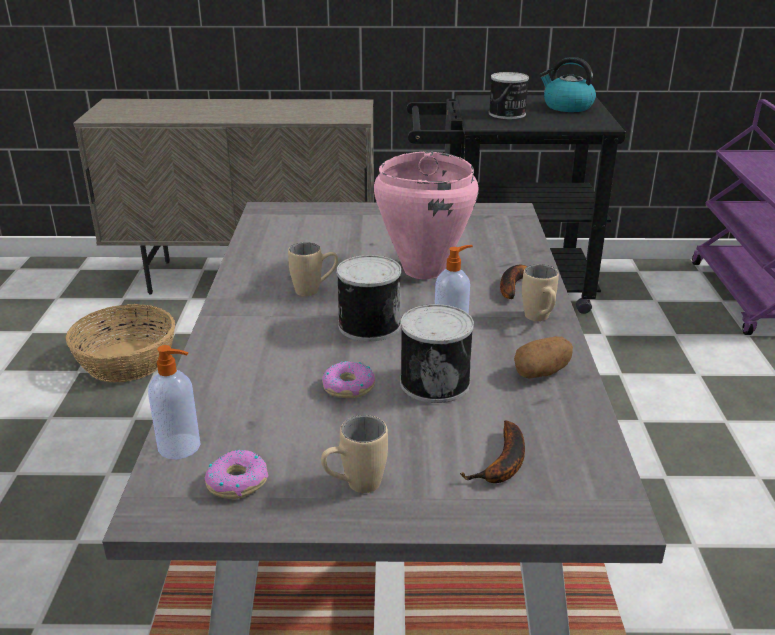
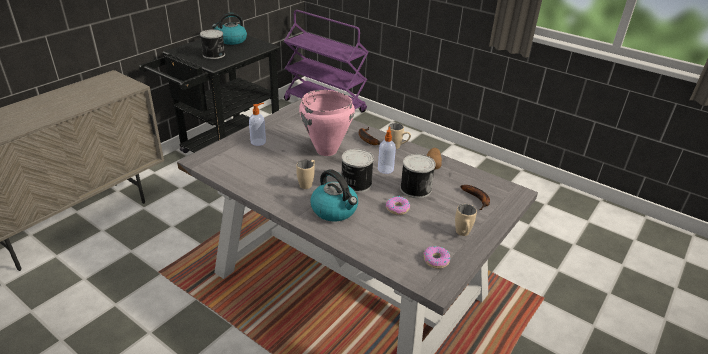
camera: 55 degrees left, 5 degrees up
(126, 361) = (84, 312): basket -> none
(181, 447) = (398, 266): soap dispenser -> soap dispenser (258, 142)
(272, 336) = (335, 210): none -> kettle

